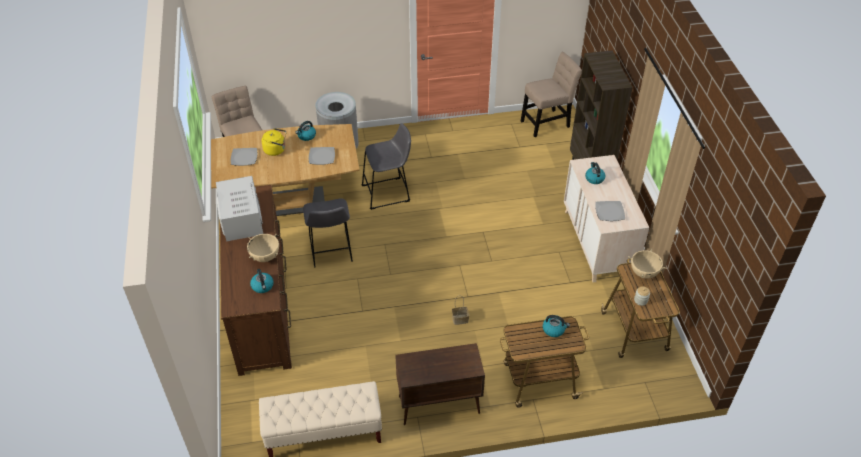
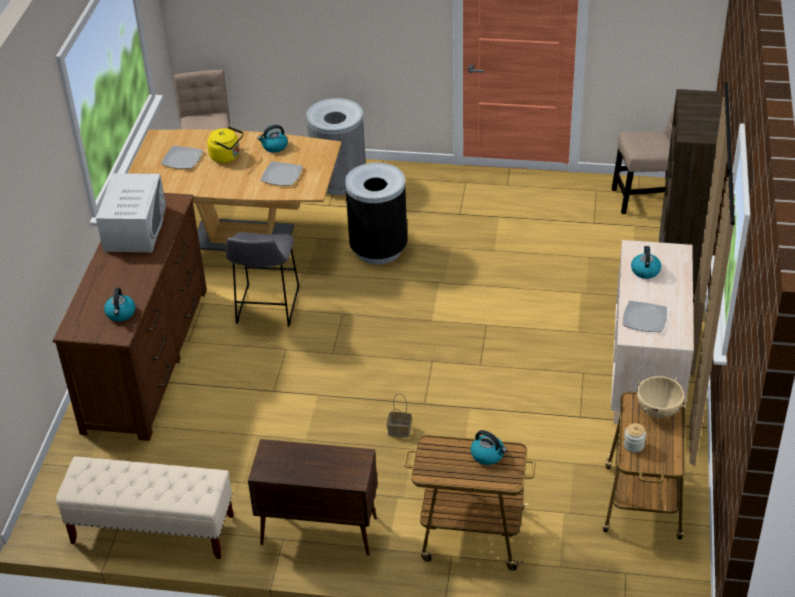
camera: 20 degrees right, 5 degrees down
(265, 257) = (141, 279): beige cooking pot -> none
(388, 193) = (378, 250): grey stool -> black trash can

